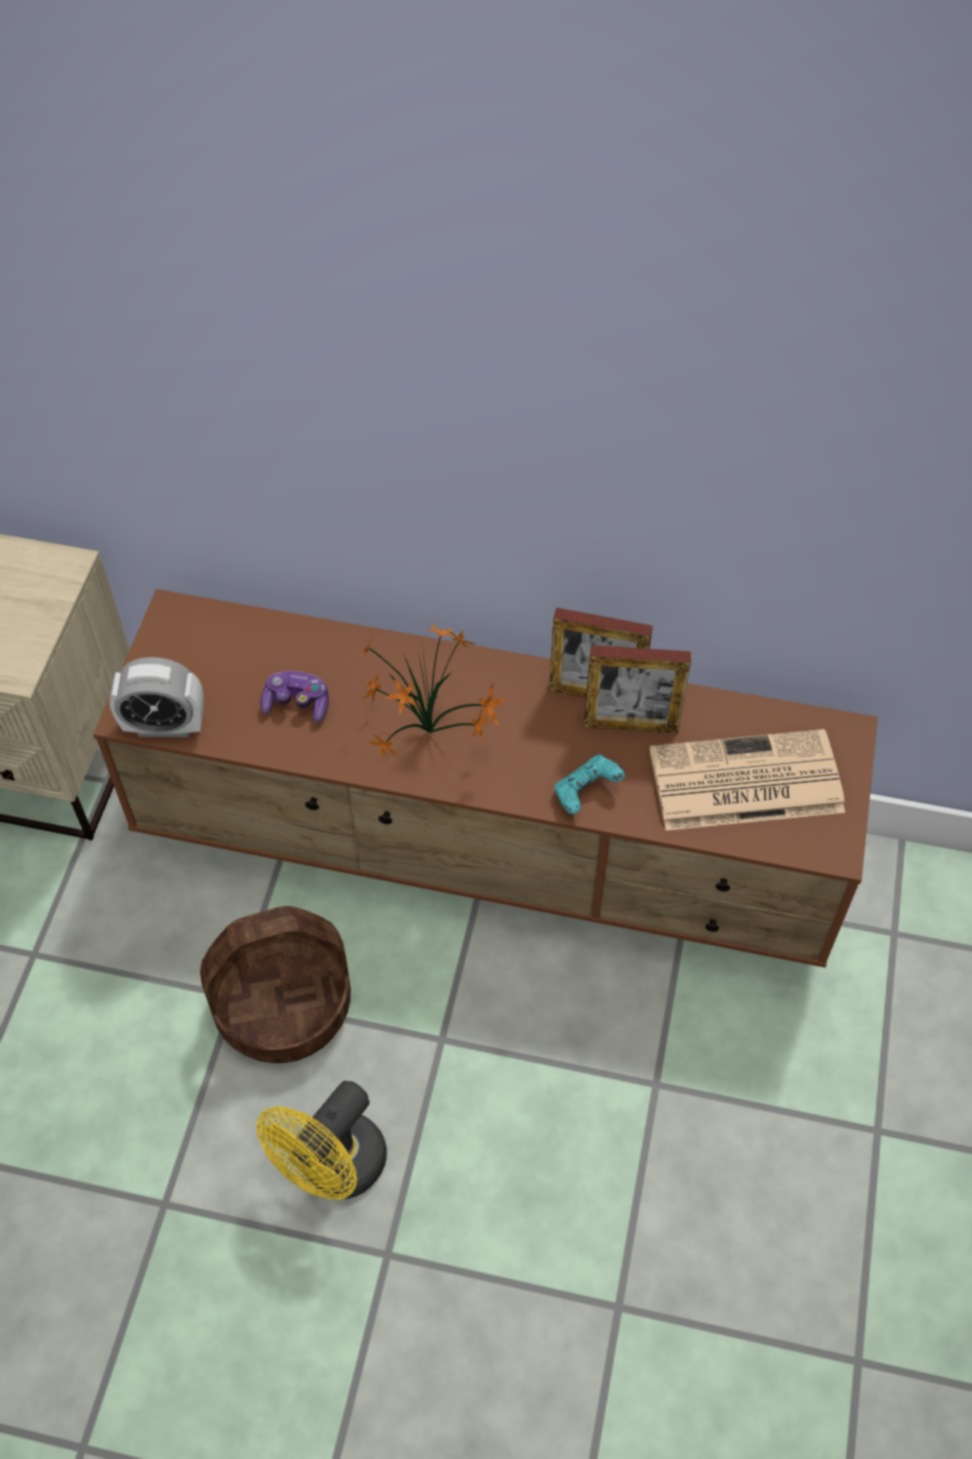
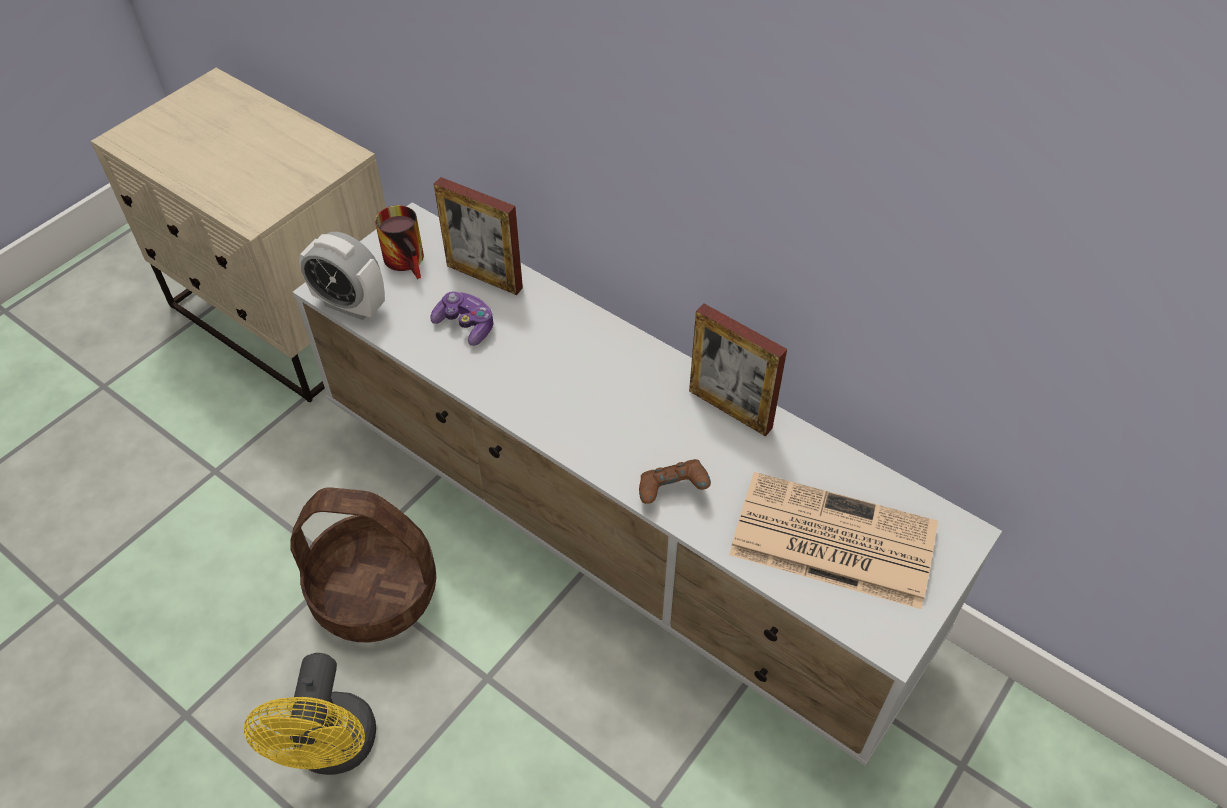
camera: 25 degrees right, 5 degrees down
(196, 654) = (410, 260): none -> mug
(334, 1170) = (333, 751): yellow fan -> yellow fan turned 60 degrees counterclockwise
(433, 736) = (563, 392): potted plant -> none
(490, 851) = (616, 535): brown tv stand -> white tv stand
(586, 793) = (672, 492): turquoise game controller -> brown game controller
(630, 724) = (748, 448): picture frame -> picture frame (484, 277)

